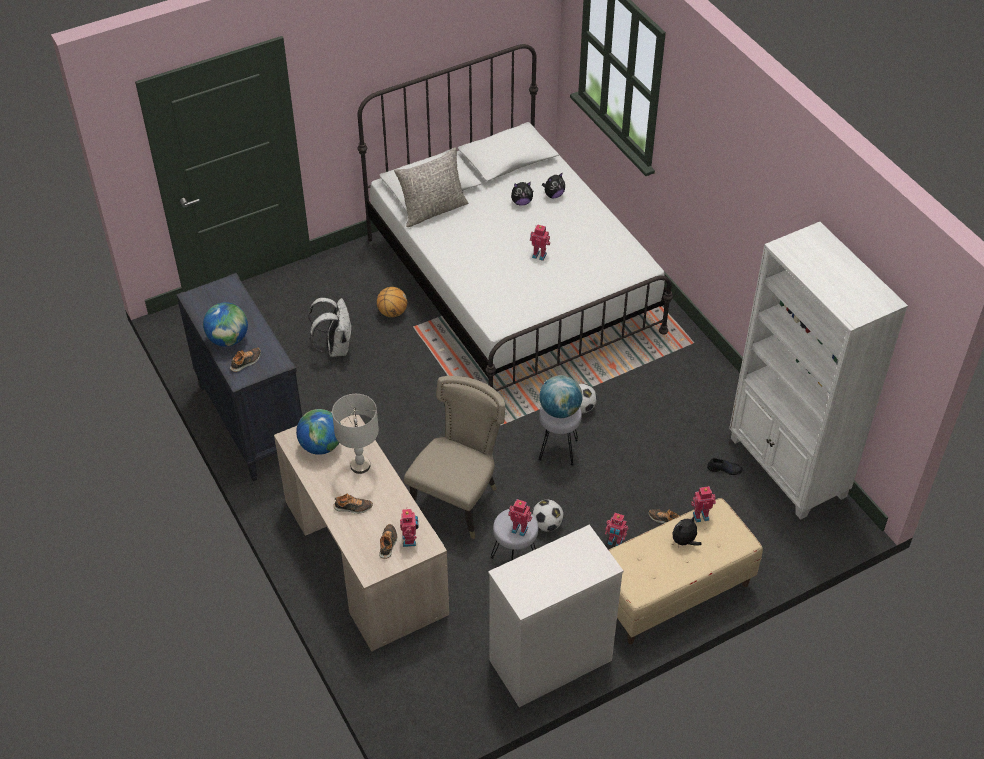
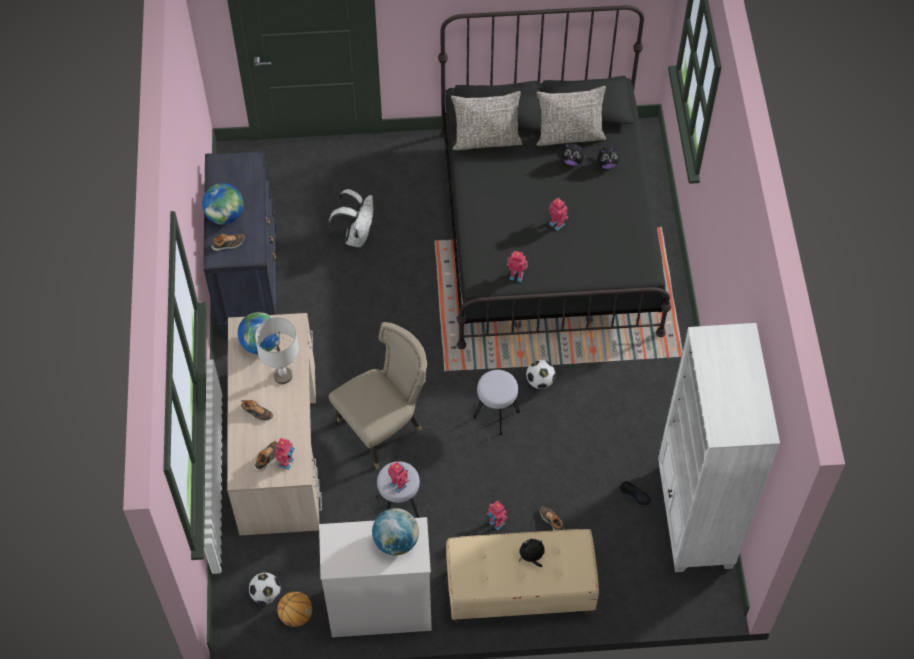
camera: 25 degrees right, 10 degrees up
(392, 312) = (424, 219): basketball -> basketball (296, 615)
(506, 183) = (569, 135): none -> grey pillow
(512, 284) = (548, 230): white bed -> black bed
(547, 525) = (446, 482): football -> football (266, 594)
(560, 410) = (497, 385): globe -> globe (396, 541)
(700, 515) = (560, 538): toy robot -> toy robot (516, 275)

